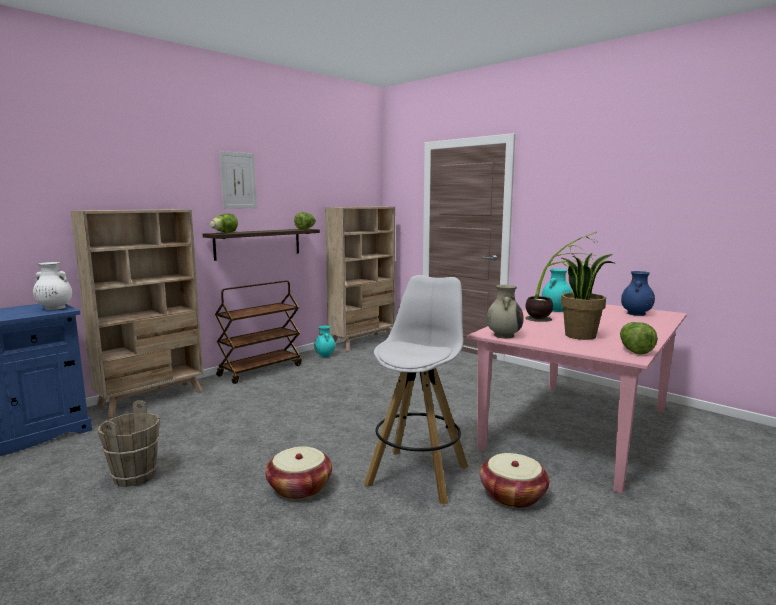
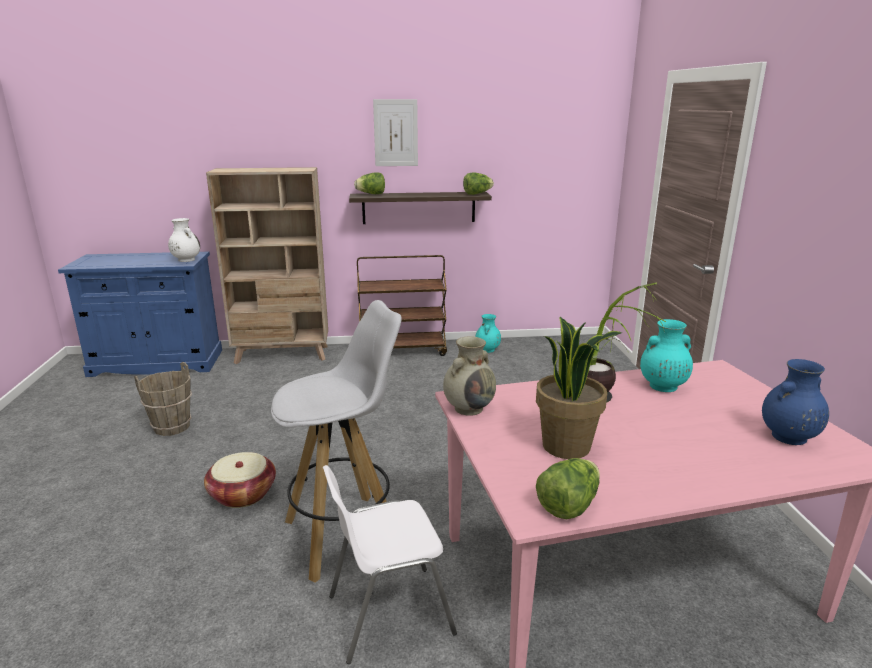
camera: 40 degrees right, 10 degrees up
(363, 342) = (555, 343): beige bookcase -> none
(513, 495) = (388, 613): basket -> white chair

